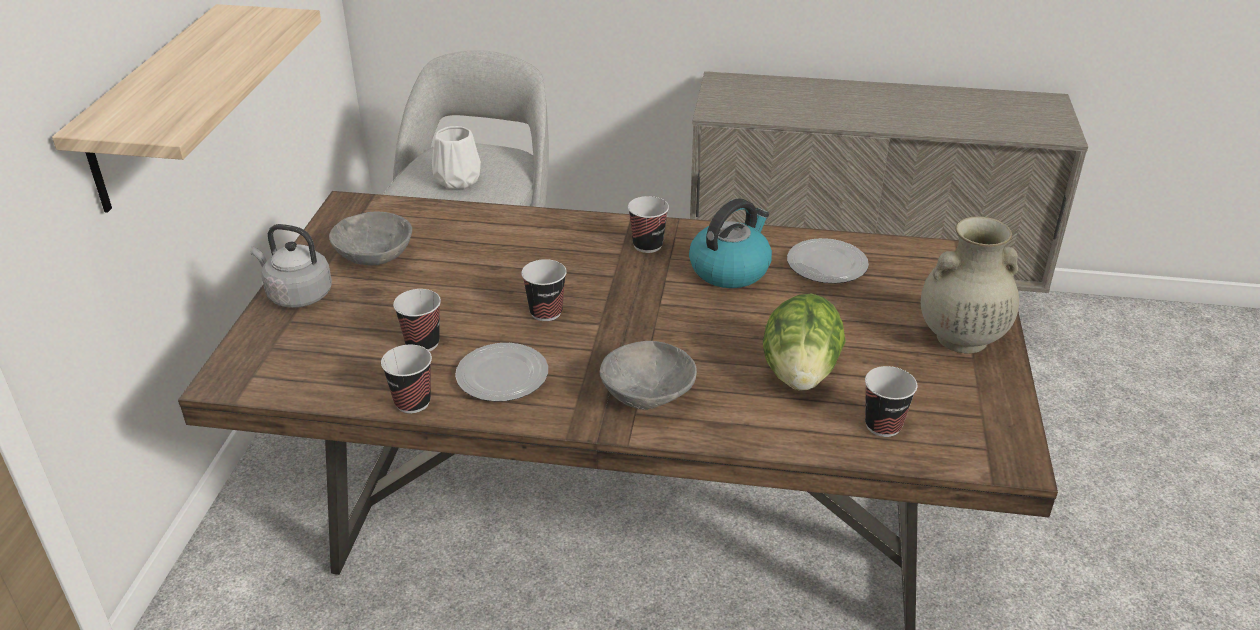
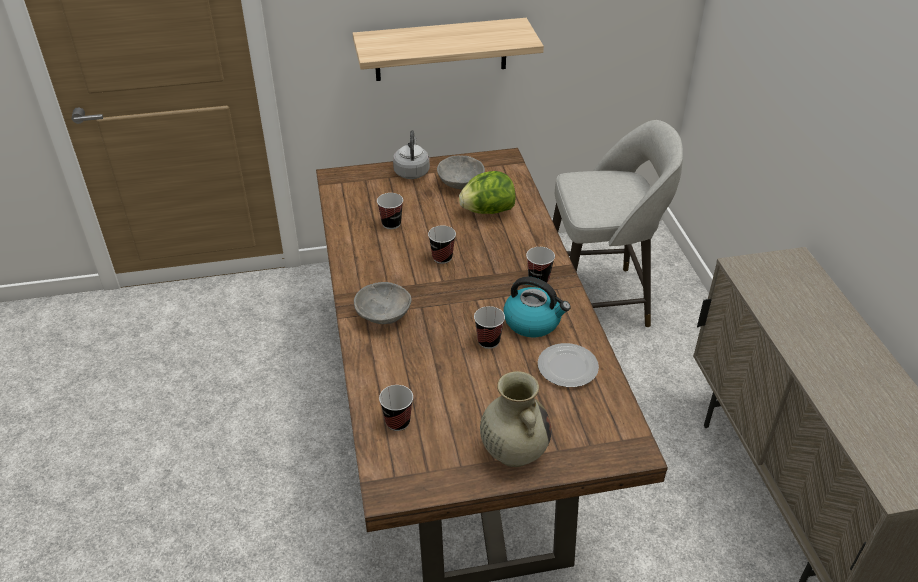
camera: 70 degrees right, 5 degrees up
(412, 402) = (342, 236): cup -> cup (488, 341)
(458, 179) = (593, 192): white vase -> none
(501, 376) = (376, 258): plate -> none
(800, 374) = (433, 375): lettuce -> lettuce (487, 211)

